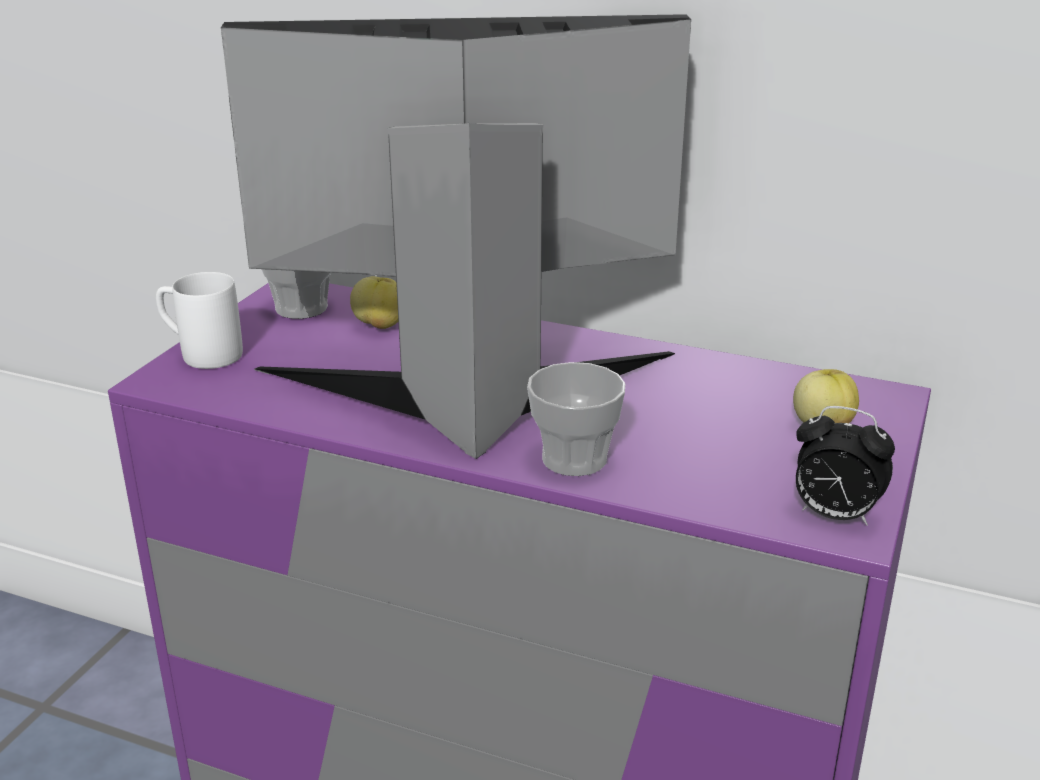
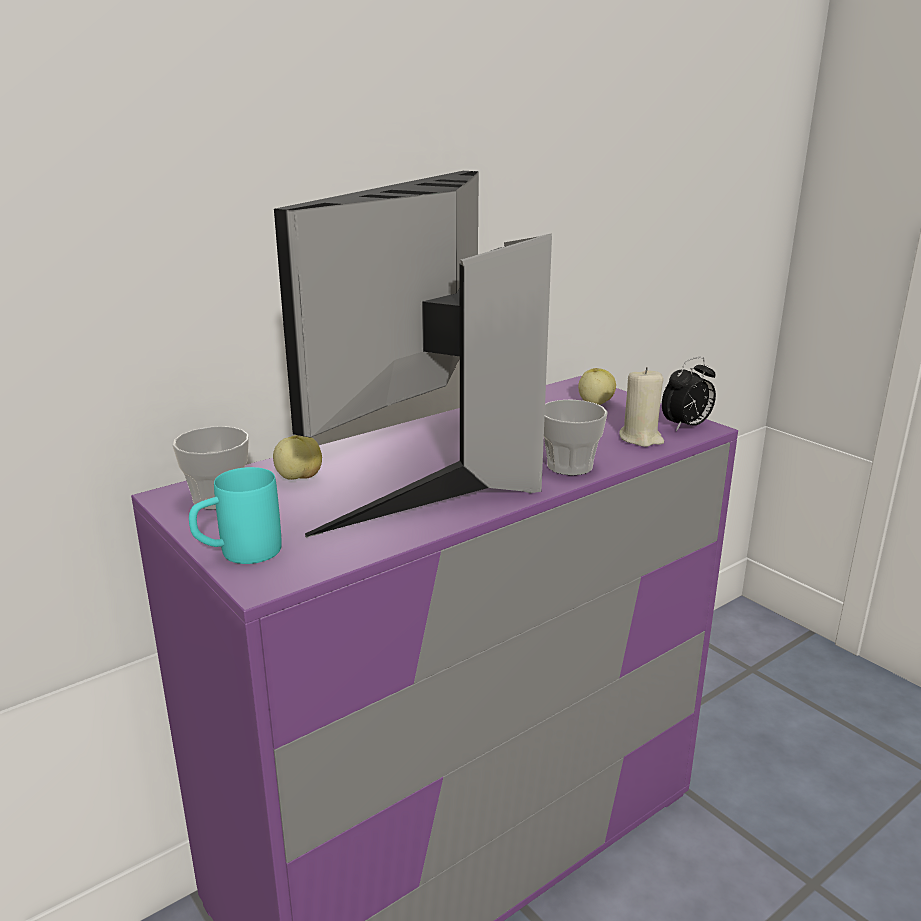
camera: 60 degrees left, 5 degrees down
(200, 353) = (238, 554): white mug -> turquoise mug
(734, 488) = (641, 438): none -> beige candle

